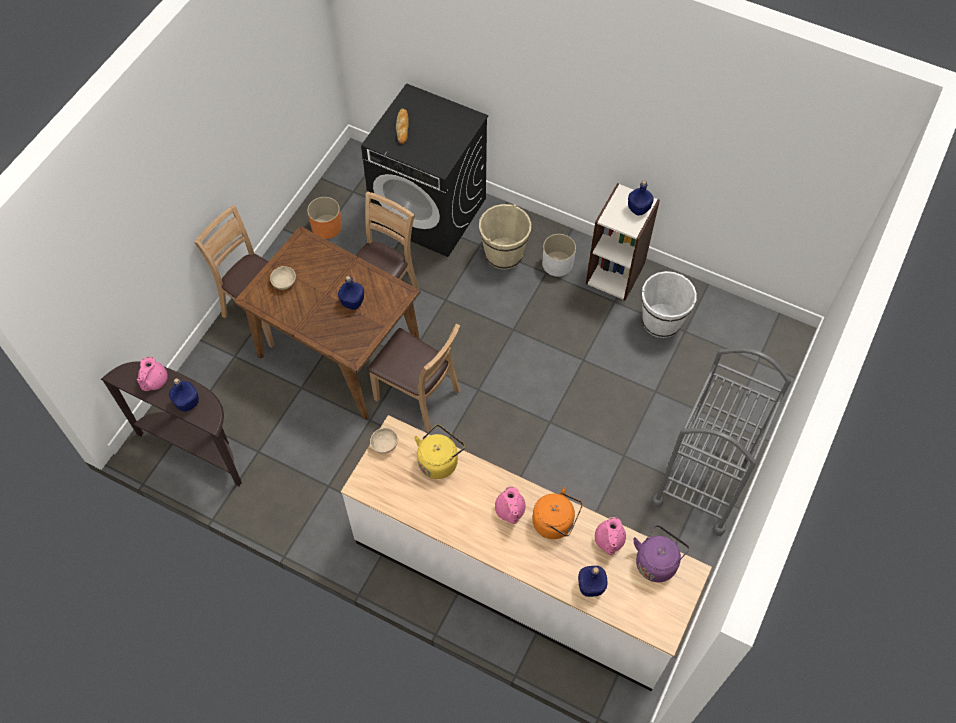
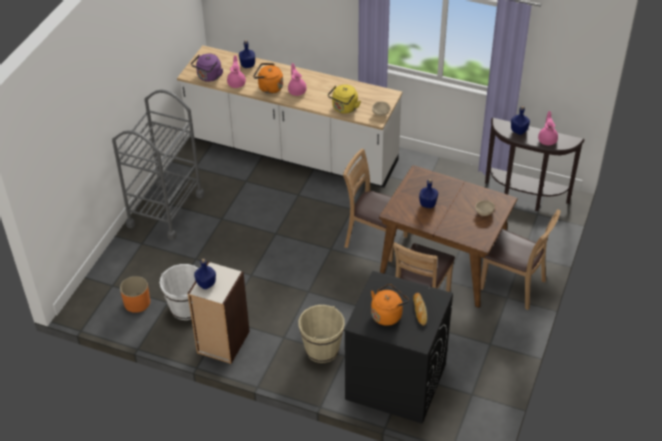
camera: 175 degrees right, 15 degrees down
(327, 226) = (485, 359): orange planter -> orange planter (136, 302)
(438, 126) = (387, 314): none -> orange kettle
(557, 264) = (274, 345): white planter -> none

